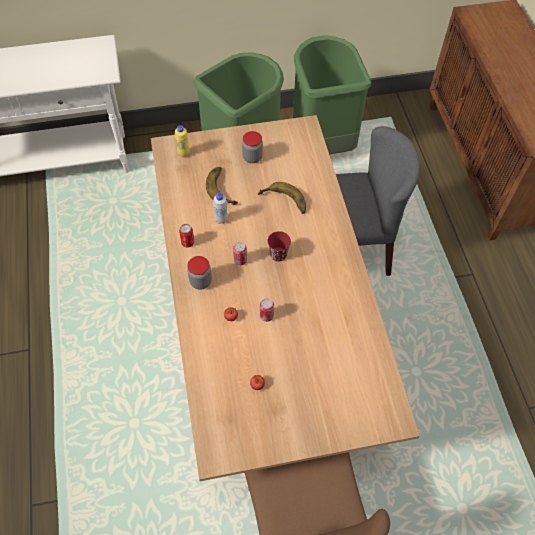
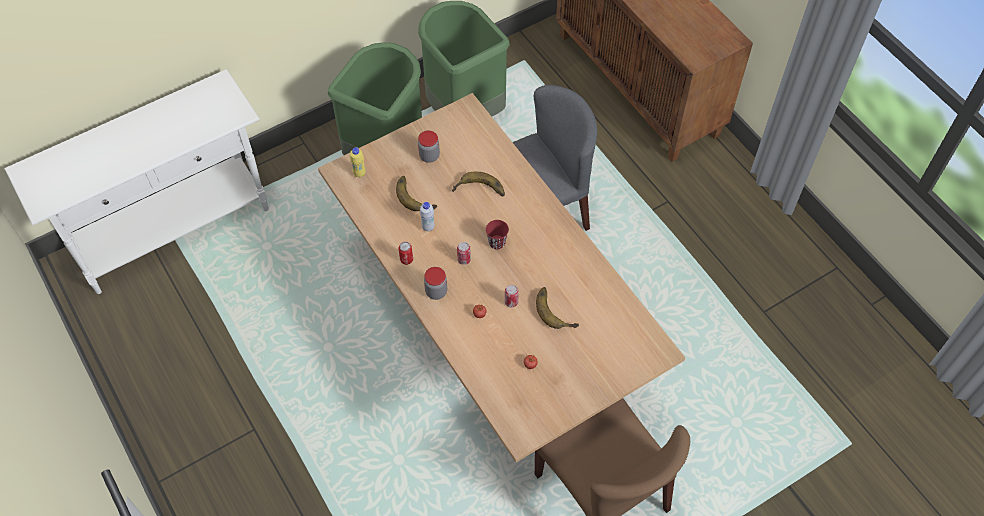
camera: 20 degrees left, 0 degrees up
(307, 338) = (556, 309): none -> banana

